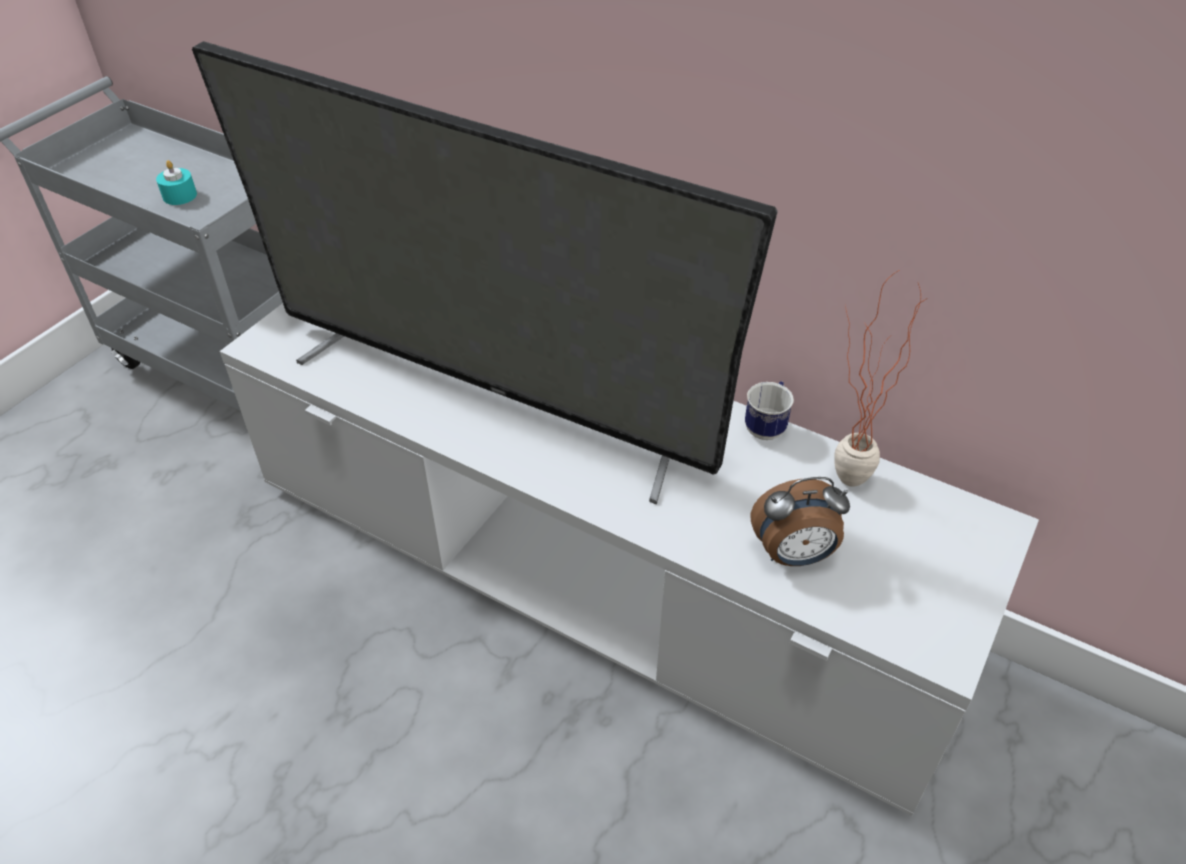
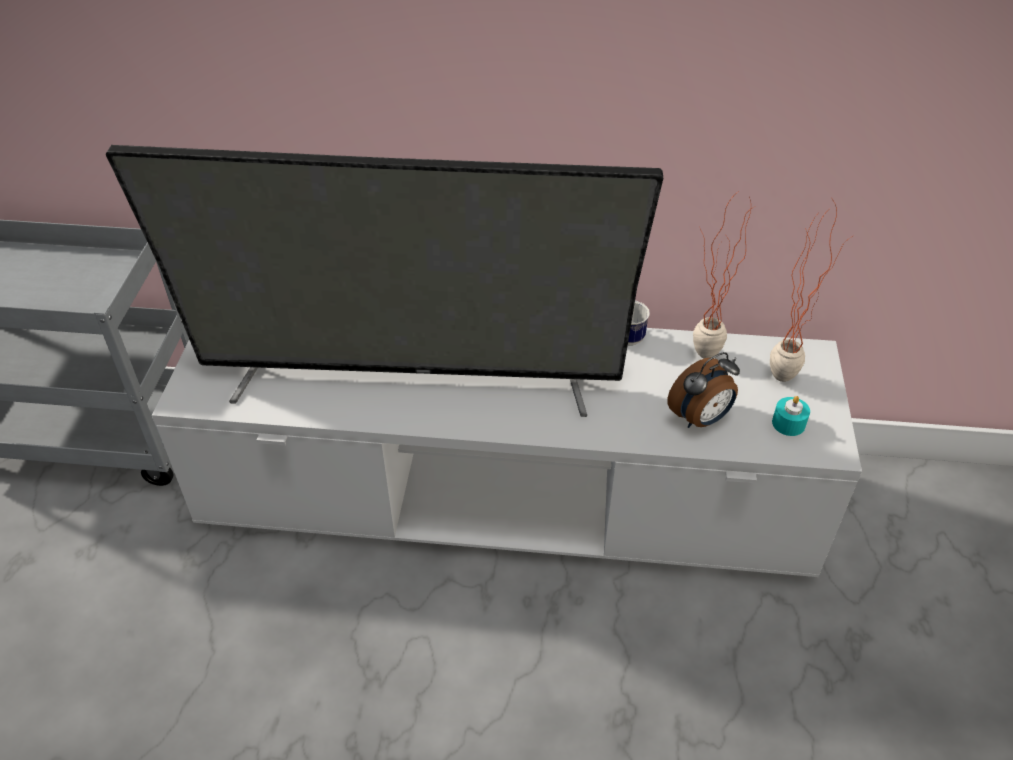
camera: 25 degrees left, 0 degrees up
(179, 195) = (44, 290): turquoise candle -> turquoise candle (788, 423)
(946, 536) = (787, 371): none -> potted plant

